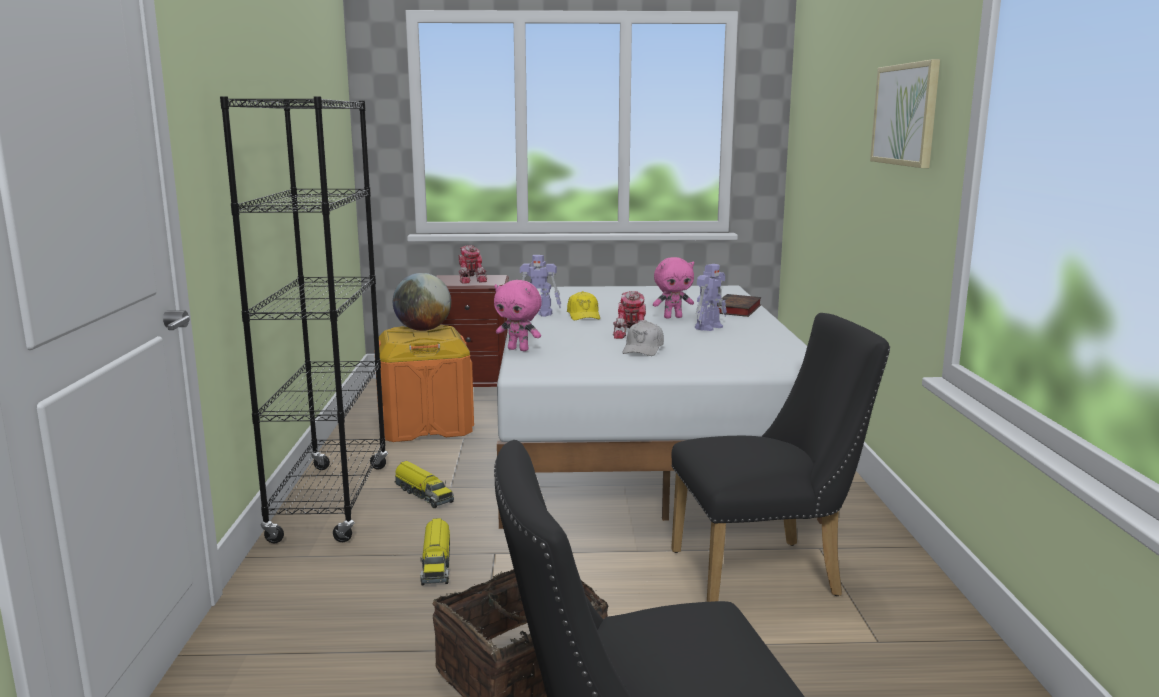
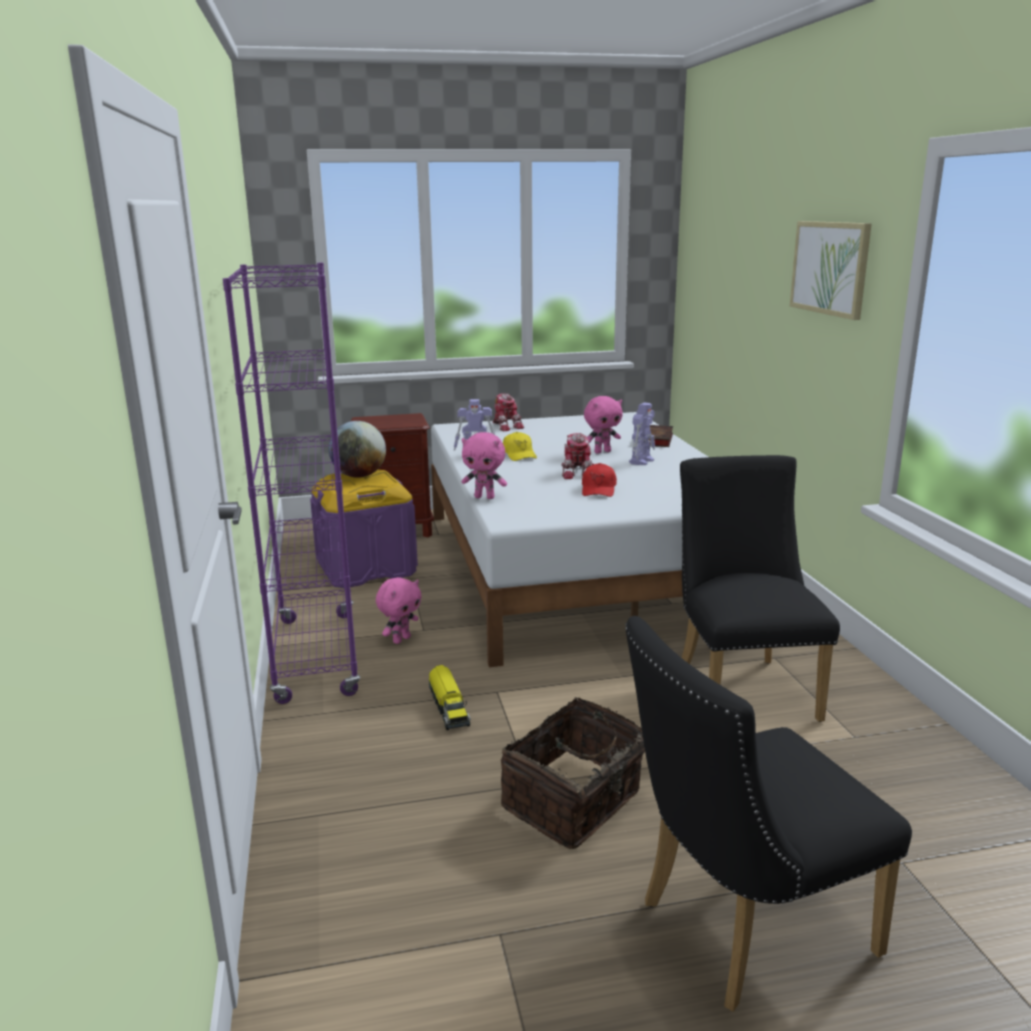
camera: 10 degrees left, 5 degrees up
(331, 502) = (316, 656): black bookcase -> purple bookcase
(423, 494) = (401, 639): toy truck -> pink plush toy
(425, 425) = (366, 568): orange storage box -> purple storage box
(471, 280) = (391, 421): toy robot -> toy robot (506, 426)
(643, 349) = (598, 489): white cap -> red cap
(767, 574) = (742, 686): black chair -> black chair turned 75 degrees counterclockwise

